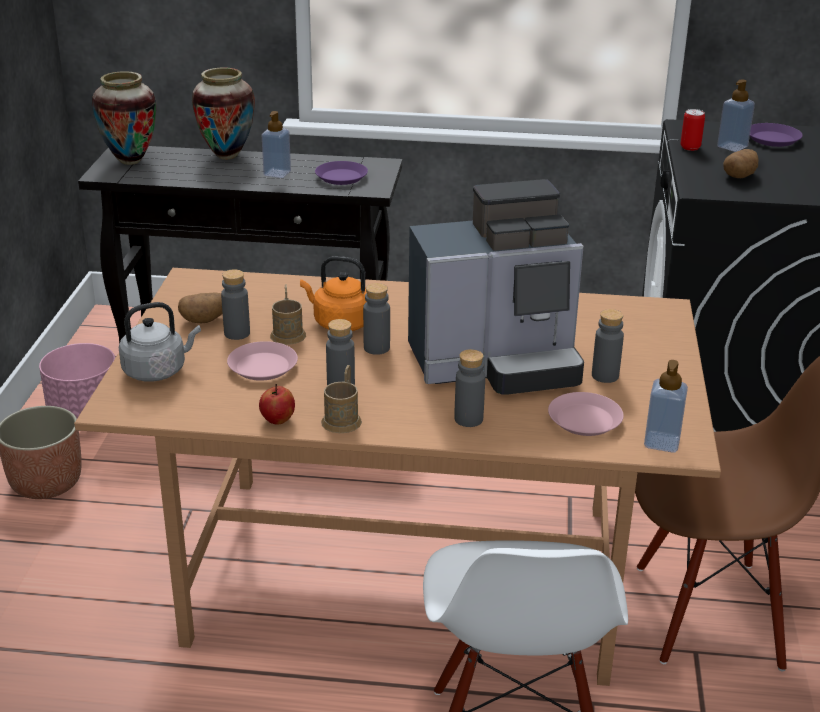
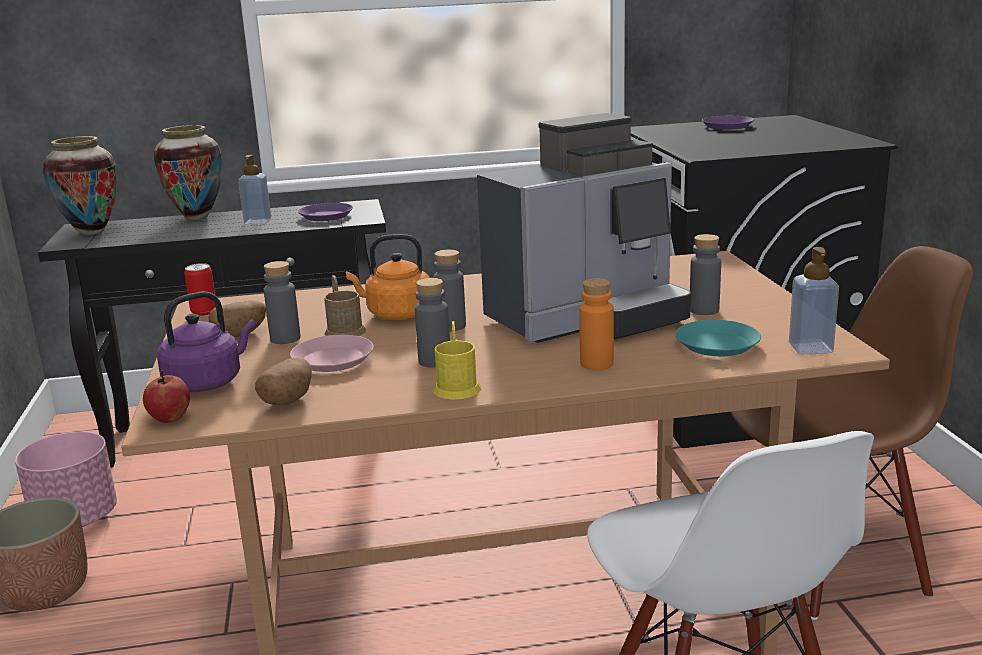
camera: 15 degrees left, 10 degrees down
(158, 371) = (207, 382): grey kettle -> purple kettle
(277, 420) = (381, 400): apple -> apple (170, 418)
(343, 418) = (457, 386): brown mug -> yellow mug
(468, 419) = (596, 363): grey bottle -> orange bottle
(584, 420) = (717, 345): pink plate -> turquoise plate
(690, 147) = (663, 137): can -> can (204, 312)
(732, 147) = (699, 133): soap dispenser -> none
(739, 176) = (725, 145): potato -> potato (288, 400)

